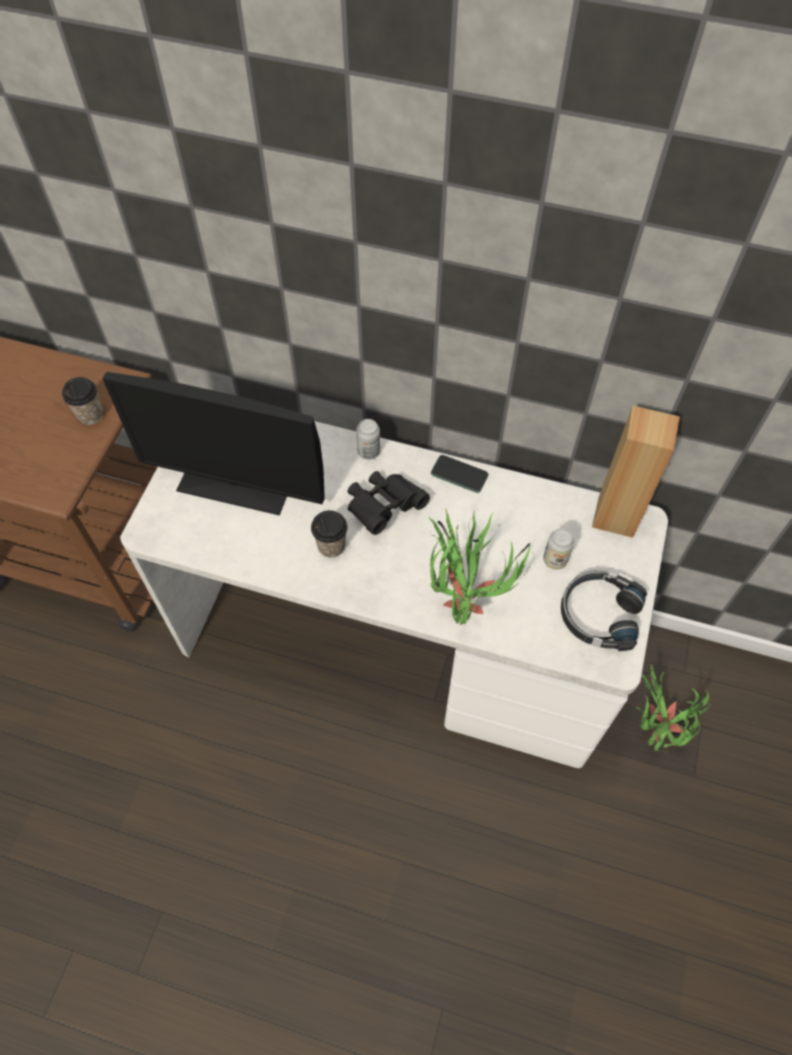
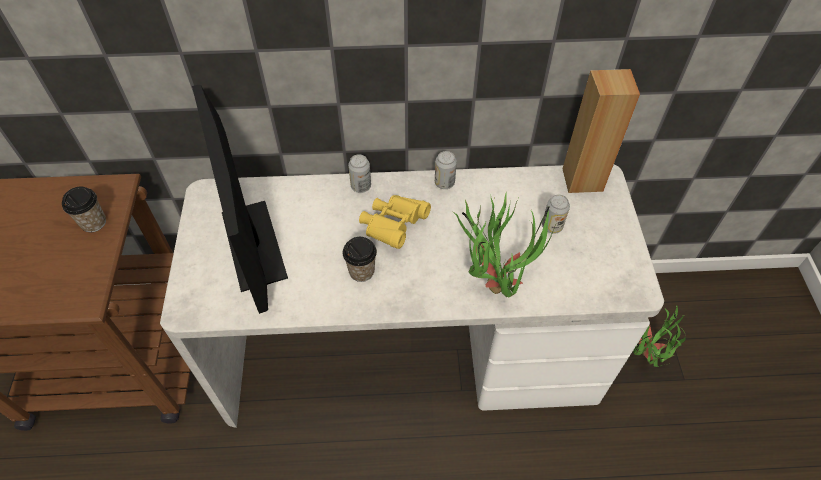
camera: 20 degrees left, 5 degrees down
(236, 483) = (253, 244): monitor -> monitor turned 75 degrees clockwise
(384, 507) = (393, 226): black binoculars -> yellow binoculars
(459, 474) = (444, 183): phone -> can
(598, 614) = (606, 257): black headphones -> none

